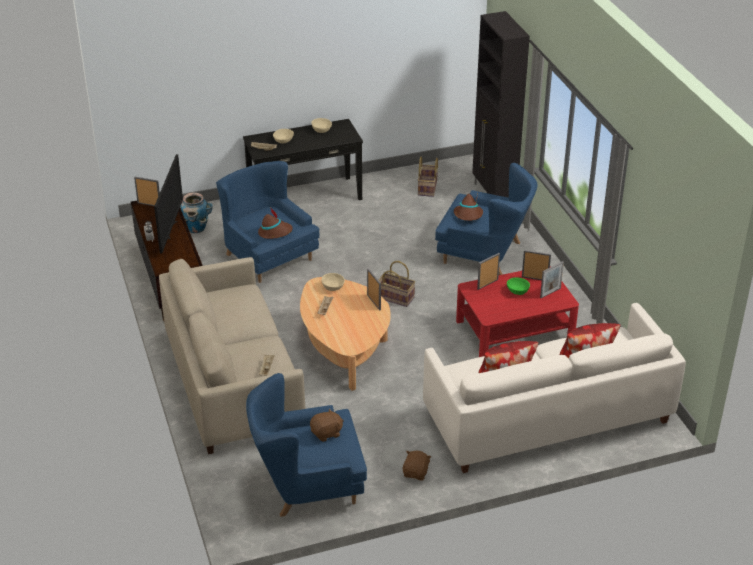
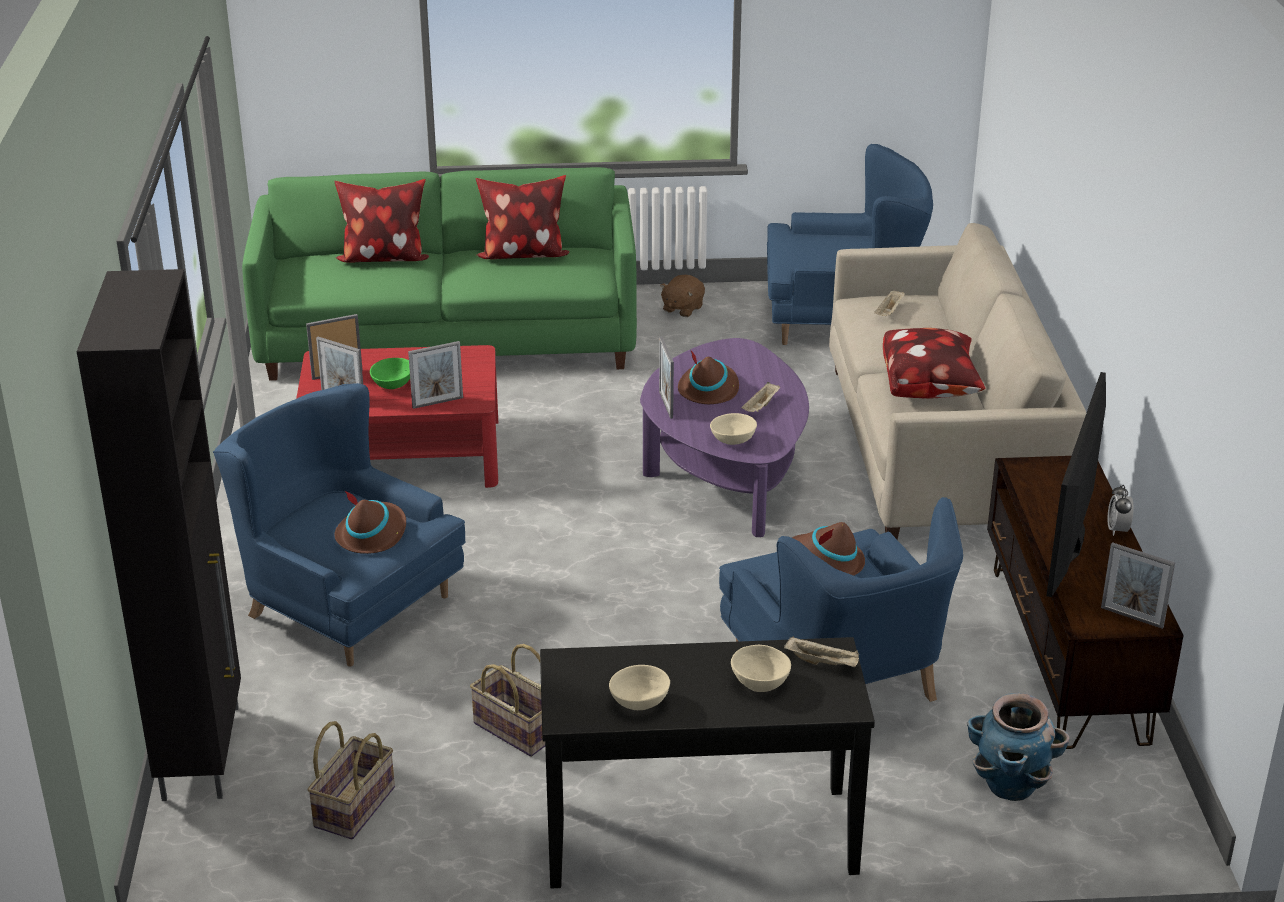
camera: 165 degrees left, 5 degrees down
(238, 317) = (930, 388): none -> pillow
(326, 433) = (812, 256): brown plush toy -> none
(344, 348) = (726, 471): beige coffee table -> purple coffee table
(356, 316) = (708, 389): none -> brown hat
(396, 297) = (587, 543): basket -> basket (515, 730)
(547, 417) = (448, 339): white sofa -> green sofa

